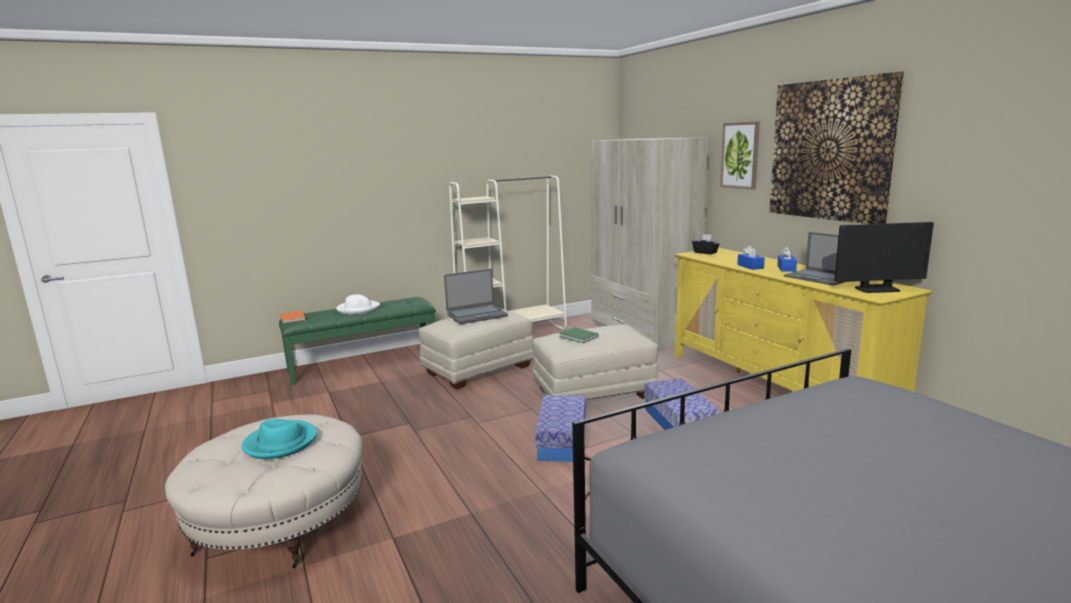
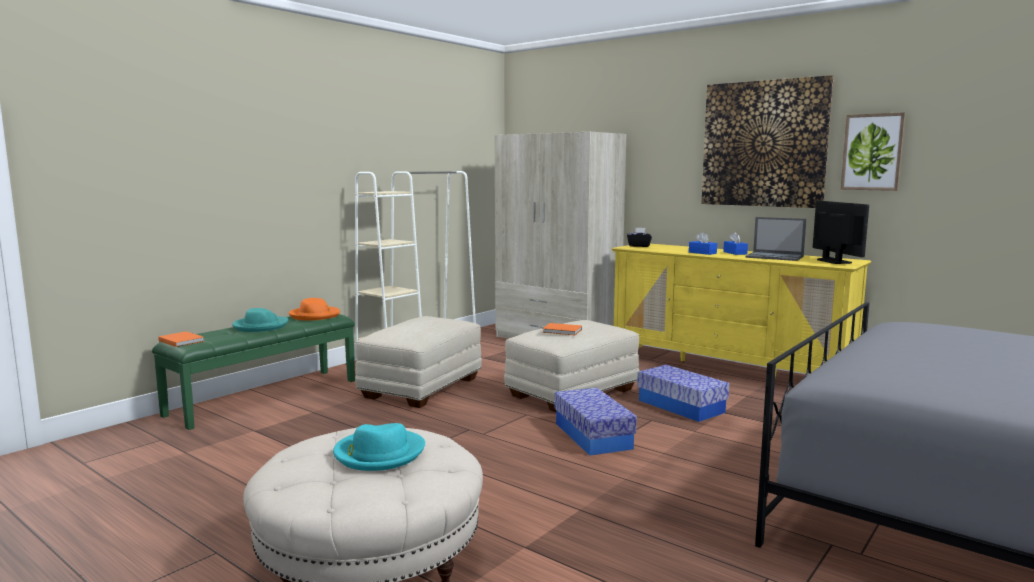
camera: 25 degrees left, 5 degrees down
(358, 309) = (260, 326): white hat -> turquoise hat
(407, 301) = (314, 315): none -> orange hat
(476, 315) = (419, 323): laptop -> none
(579, 337) = (563, 331): green book -> orange book
(740, 155) = (664, 151): picture -> picture (872, 152)
(877, 289) = (833, 261): monitor -> monitor turned 75 degrees counterclockwise

